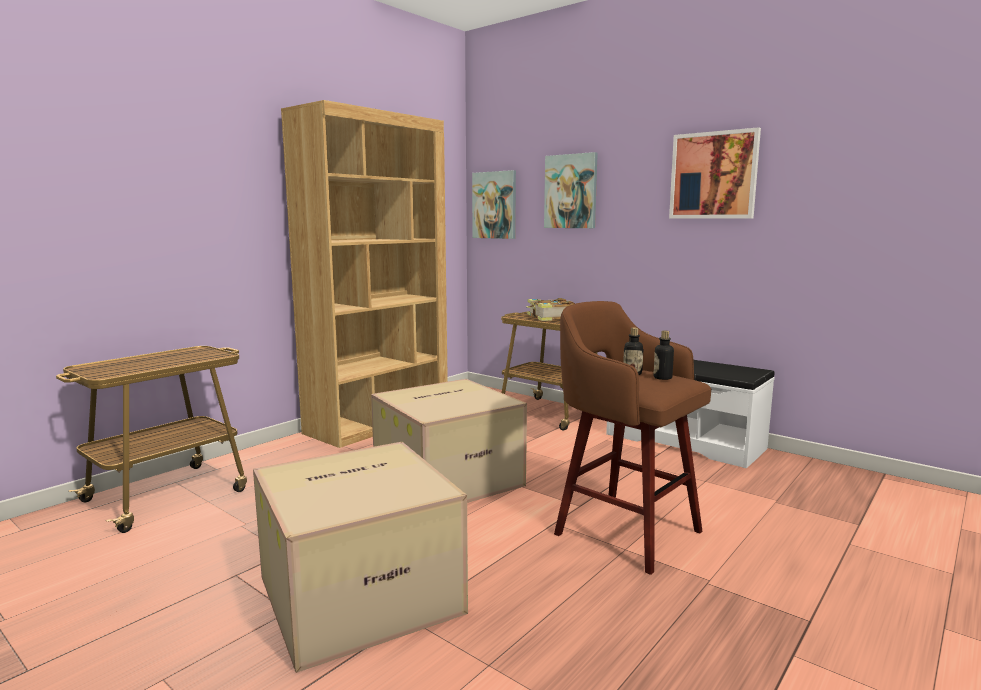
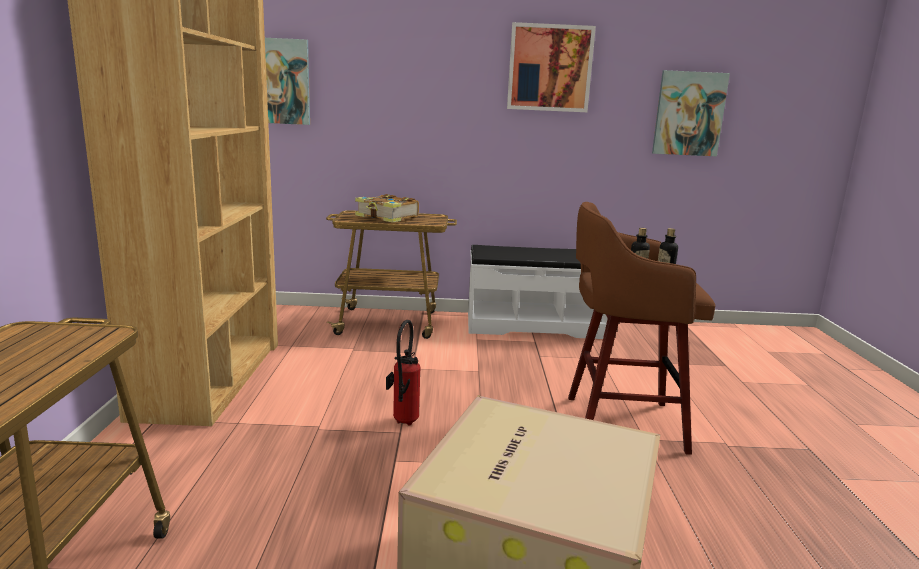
camera: 40 degrees left, 5 degrees up
(448, 478) = (402, 422): cardboard box -> fire extinguisher
(571, 191) = (387, 72): picture -> picture (689, 114)

